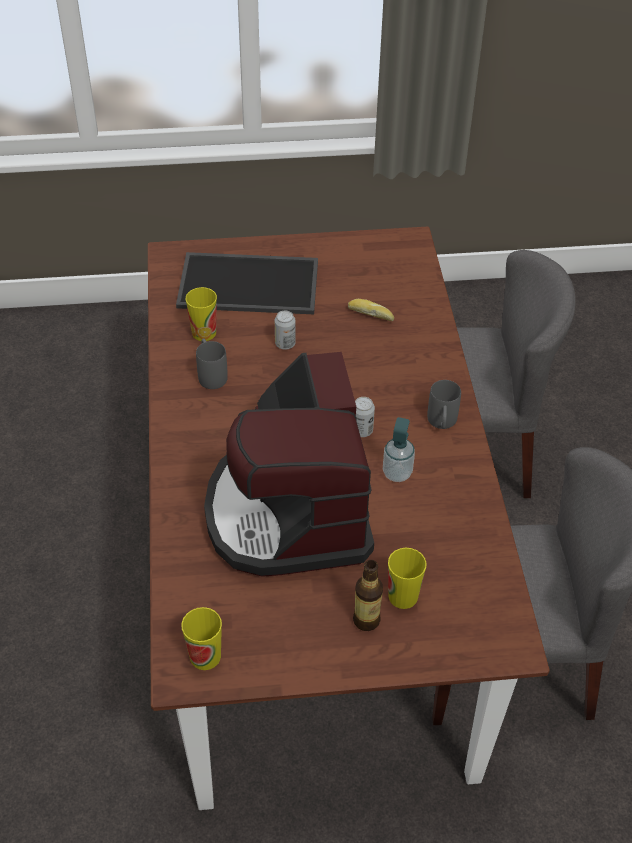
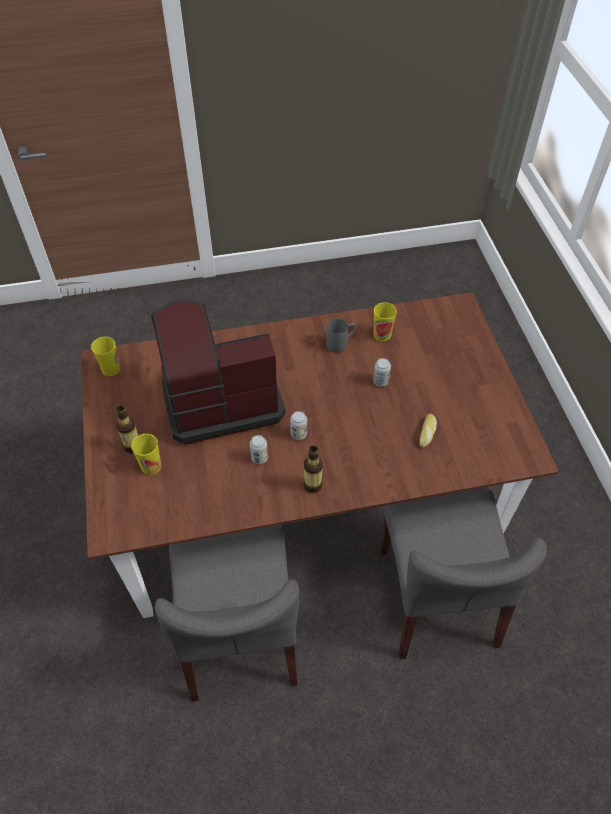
camera: 85 degrees right, 5 degrees up
(250, 283) = (443, 354): tray -> none
(397, 473) = (259, 458): soap dispenser -> can
(442, 423) = (312, 485): grey mug -> bottle

